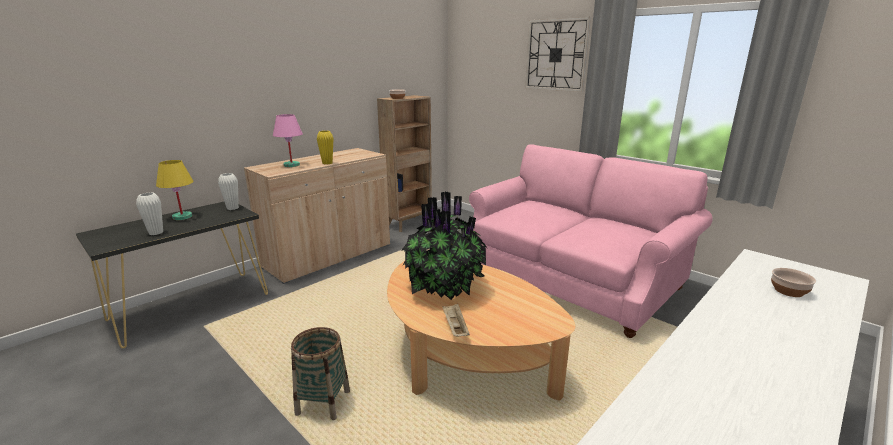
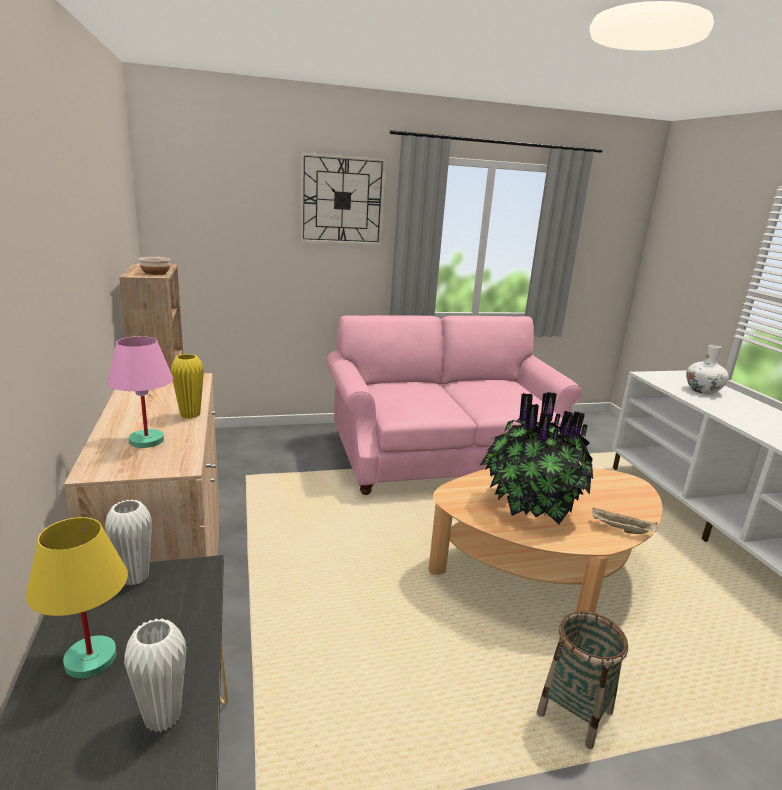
camera: 60 degrees left, 0 degrees up
(789, 291) = (702, 390): bowl -> white vase

